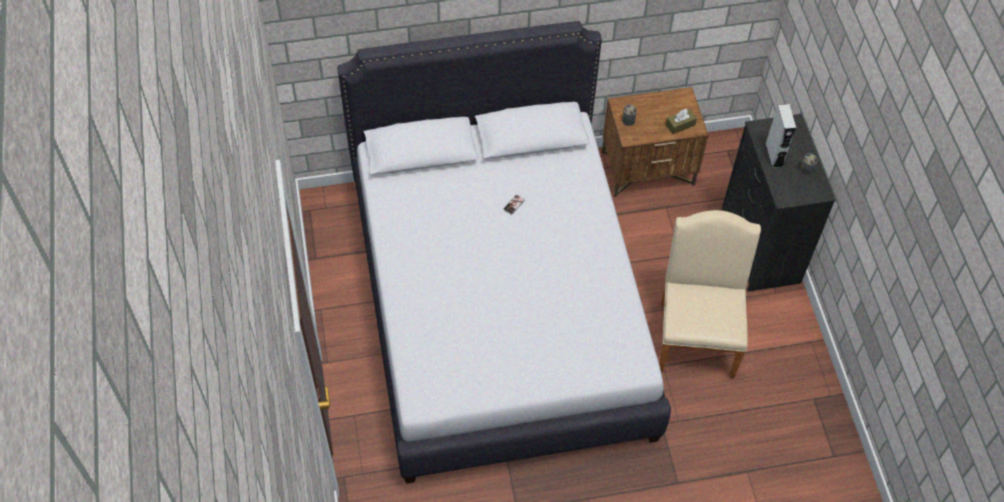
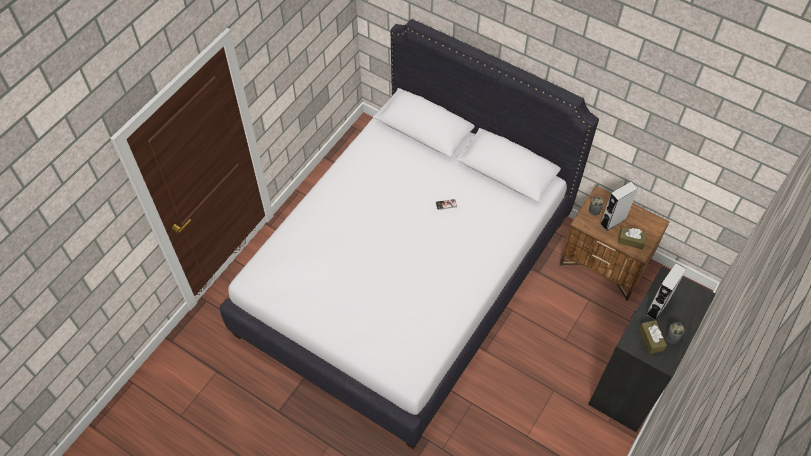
camera: 45 degrees right, 0 degrees up
(651, 119) = (613, 221): none -> grey speaker
(697, 332) = (519, 401): beige chair -> none
(794, 184) = (651, 339): none -> brown tissue box

